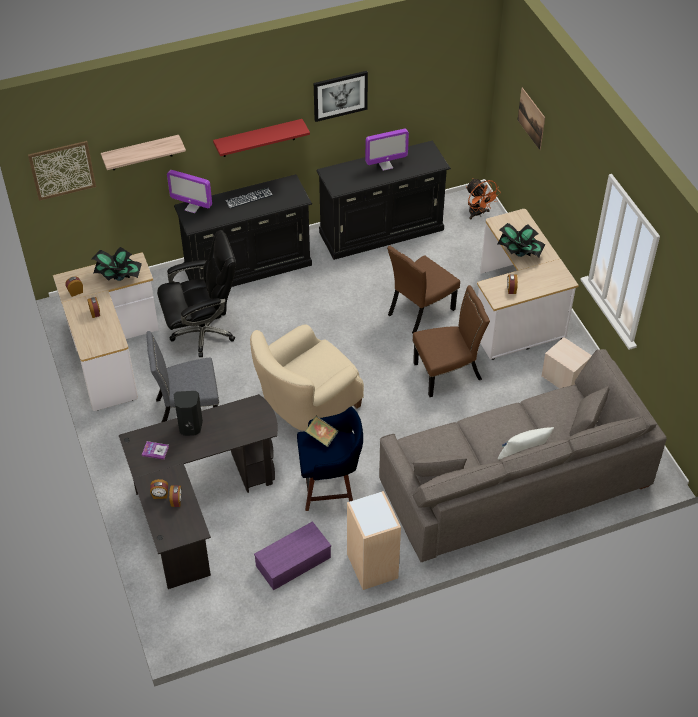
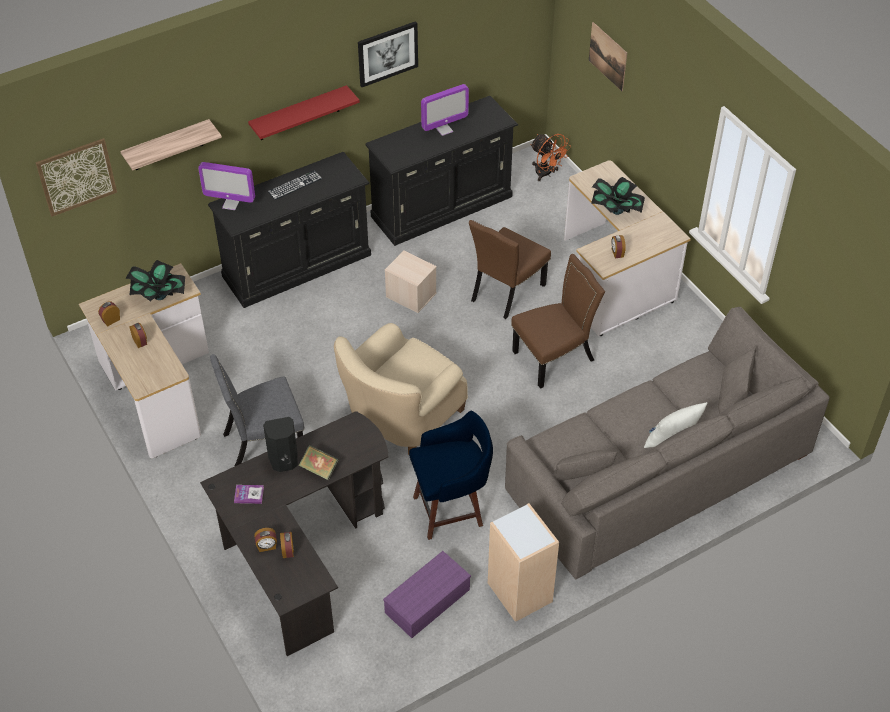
camera: 10 degrees left, 0 degrees up
(201, 333) = (260, 350): black office chair -> none
(321, 437) = (440, 451): book -> book (319, 469)
(563, 377) = (684, 345): beige storage box -> beige storage box (410, 295)

